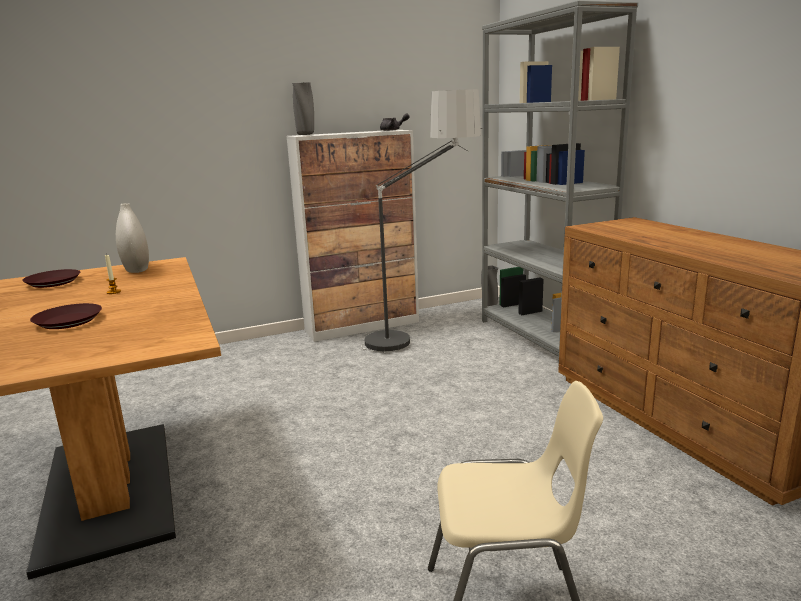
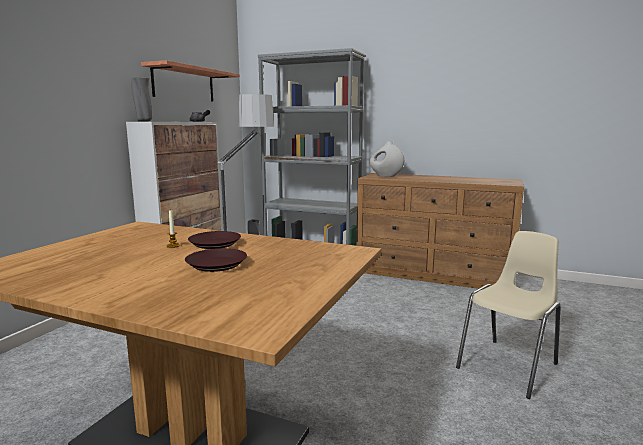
camera: 45 degrees left, 5 degrees down
(54, 282) = (69, 253): brown plate -> brown plate (215, 243)
(136, 269) = (126, 233): white vase -> white vase (386, 176)
(384, 80) = (184, 84): none -> shelf

